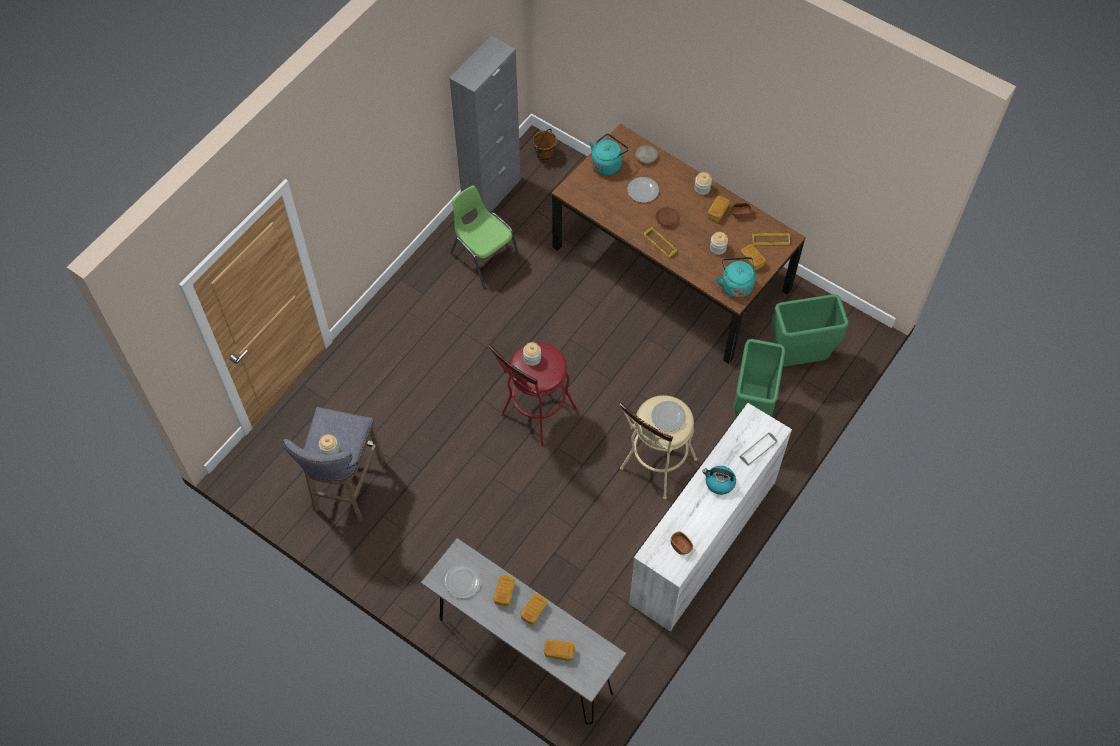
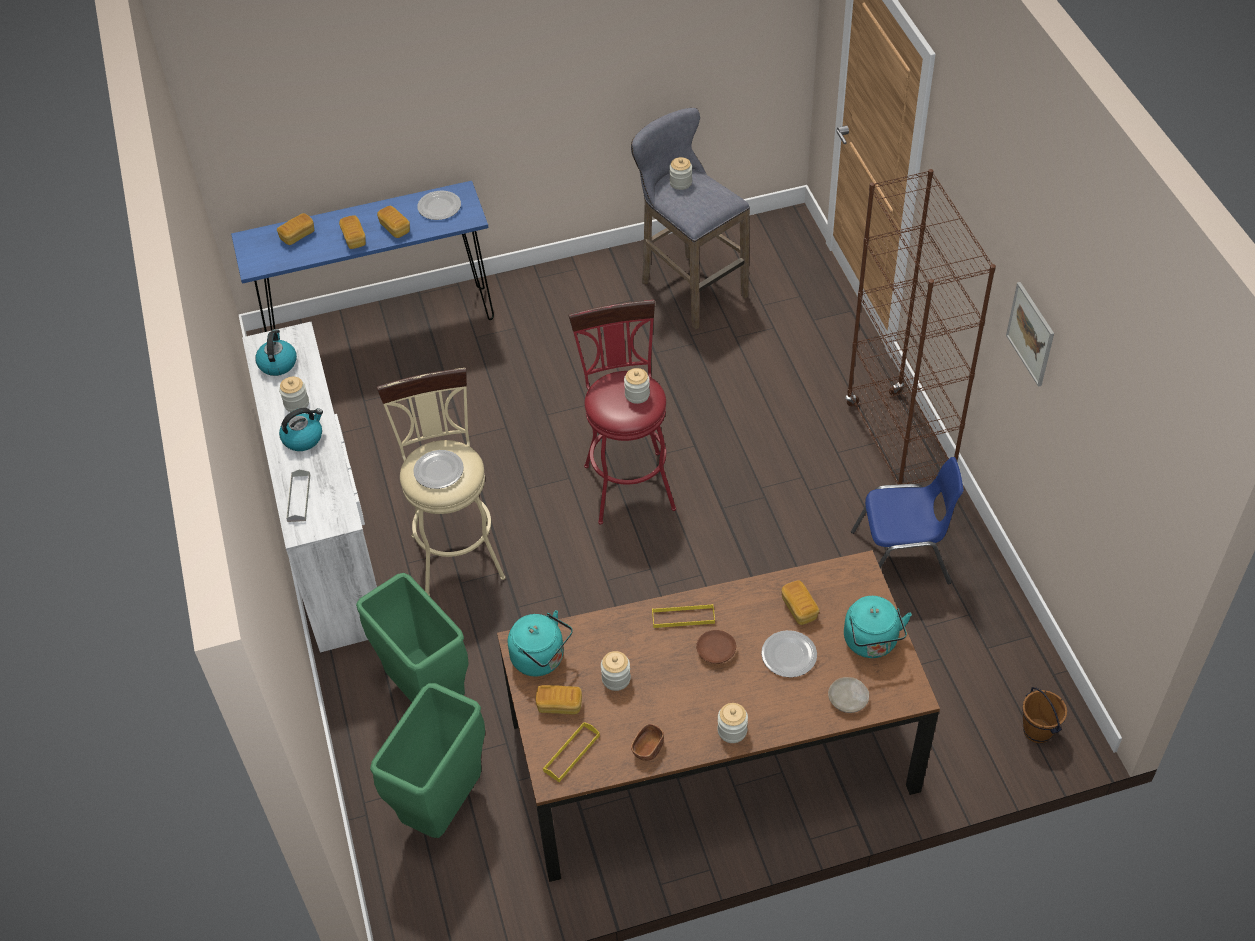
camera: 130 degrees right, 10 degrees down
(402, 300) = (898, 445): none -> brown bookcase
(417, 117) = (1031, 334): none -> picture
(484, 257) = (902, 559): green chair -> blue chair
(491, 193) = (1008, 626): grey cabinet -> none
(524, 655) = (380, 328): grey console table -> blue console table
(681, 546) = (277, 363): brown bowl -> kettle
(700, 508) = (296, 403): none -> jar
(717, 212) = (674, 721): bread -> bread (799, 609)

